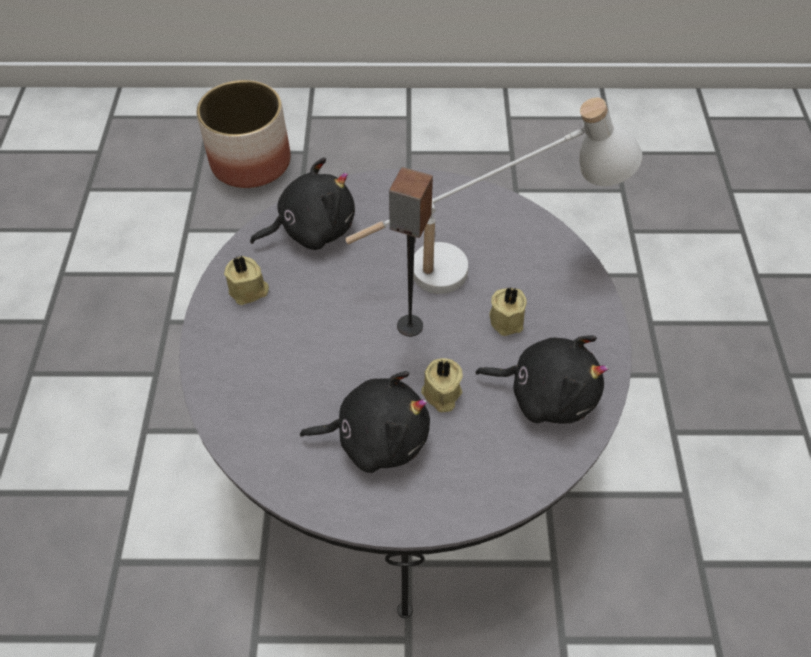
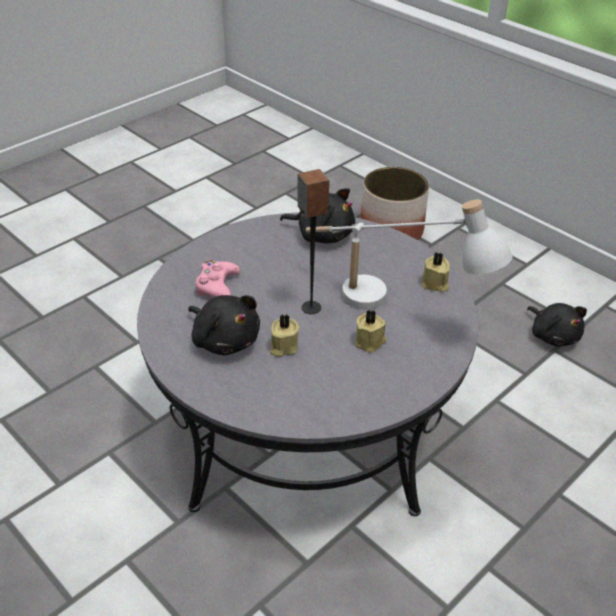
camera: 45 degrees right, 15 degrees down
(249, 291) = (253, 240): beige candle -> beige candle (435, 284)
(284, 379) = (217, 286): none -> pink game controller
(545, 393) = (341, 388): black plush toy -> black plush toy (553, 335)

